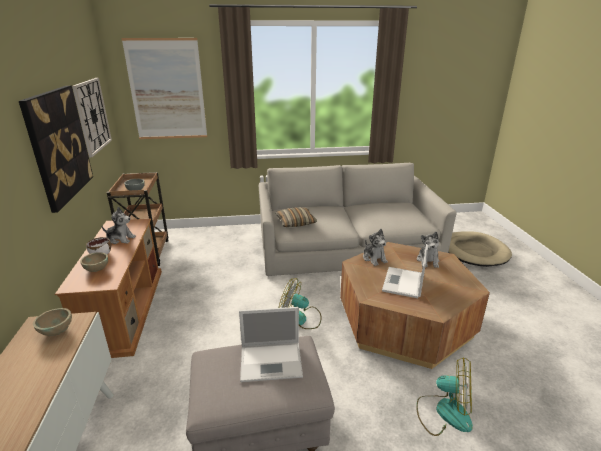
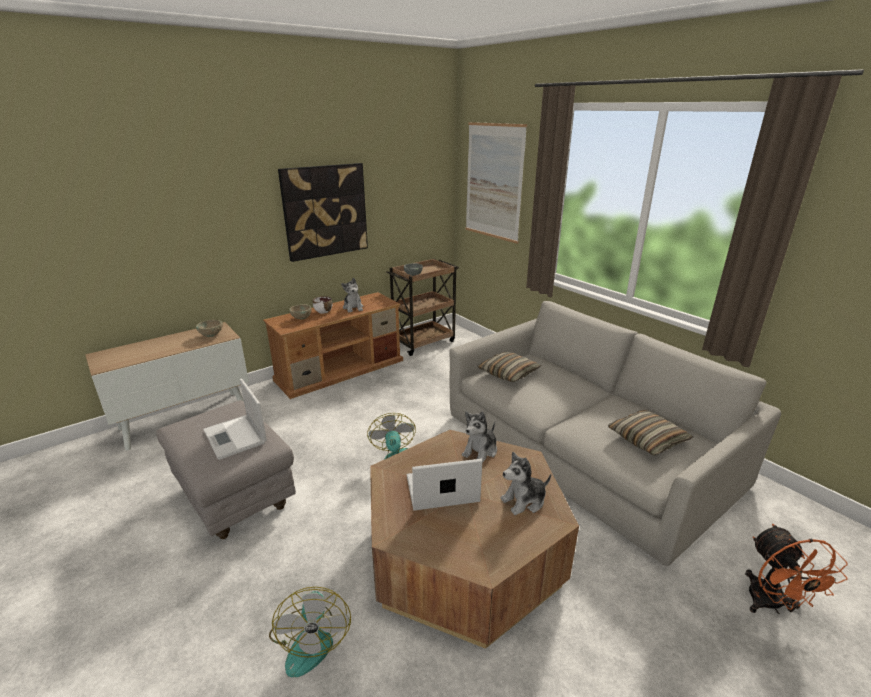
camera: 60 degrees right, 0 degrees up
(92, 116) = (400, 195): wall clock -> none
(398, 213) = (647, 439): none -> pillow
(474, 251) = (771, 605): beige dog bed -> orange fan

